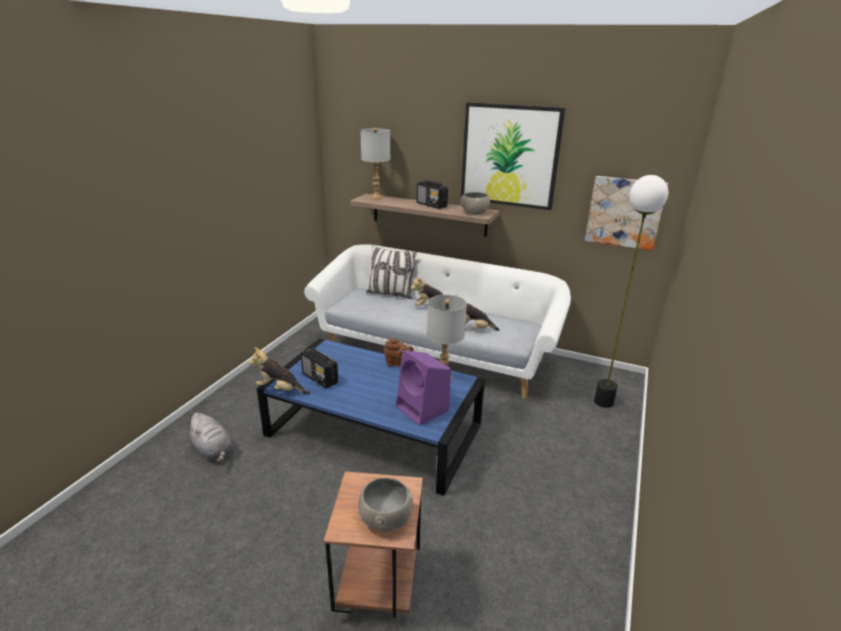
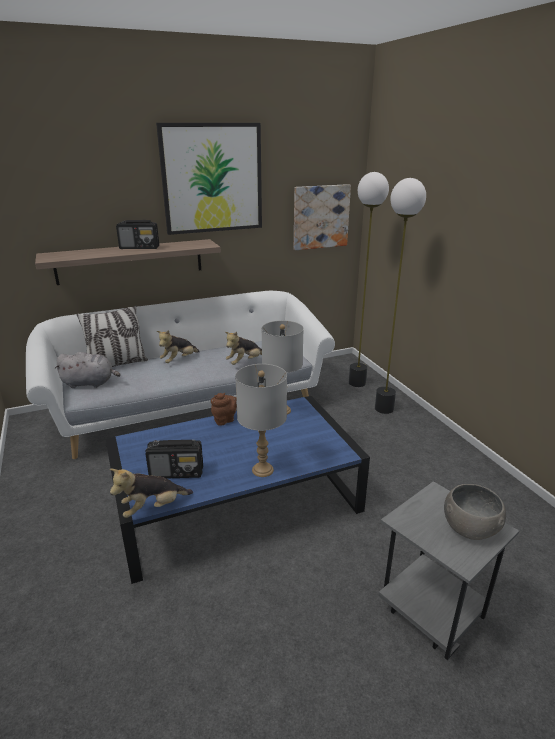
camera: 45 degrees left, 0 degrees up
(213, 450) = (93, 644): grey plush toy -> grey plush toy (90, 383)
(376, 198) = (62, 254): grey table lamp -> grey table lamp (263, 470)
(377, 588) = (428, 616): brown side table -> grey side table
(423, 409) = (310, 442): purple speaker -> none
(475, 212) = (195, 244): grey bowl -> none
(593, 436) = (384, 408): none -> floor lamp

